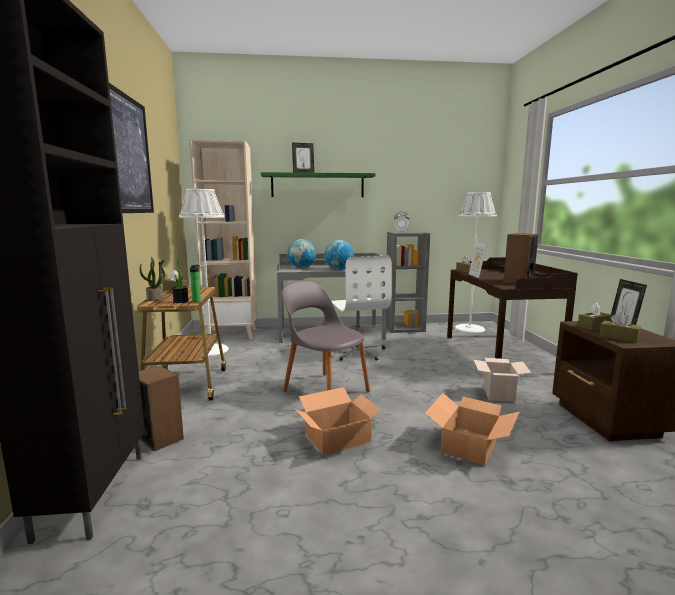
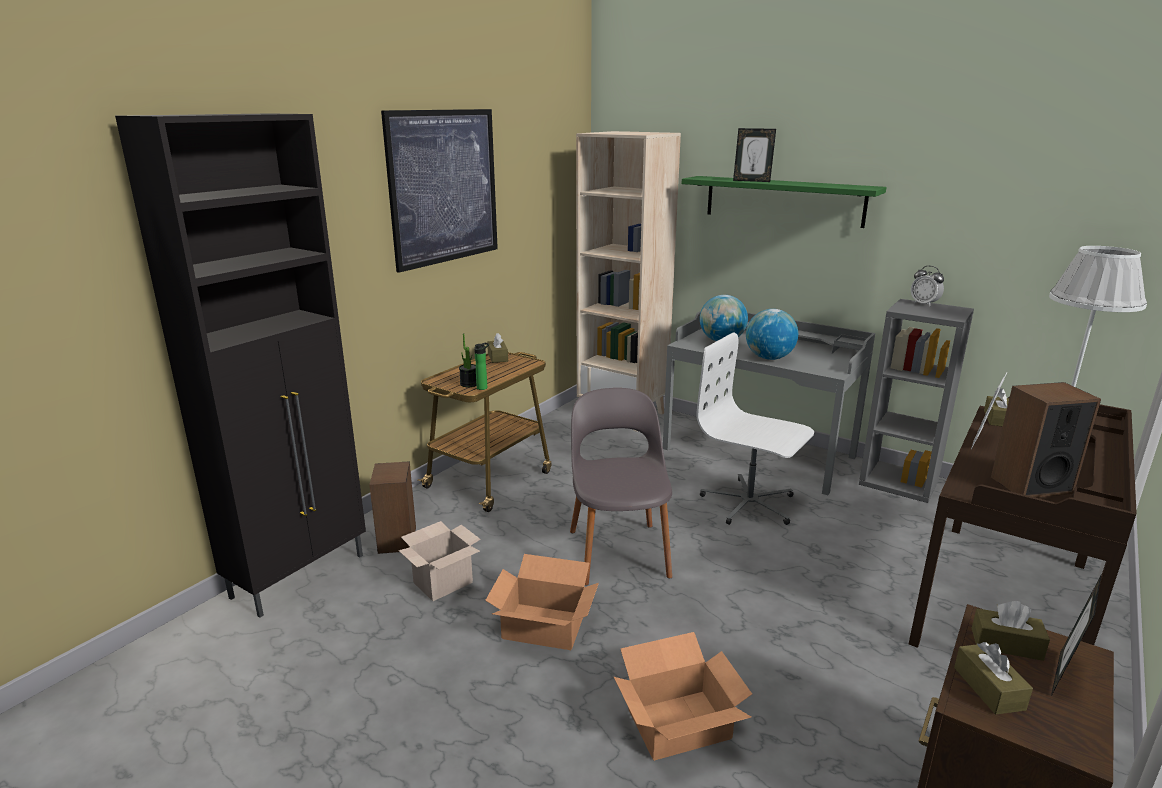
camera: 40 degrees right, 10 degrees up
(155, 298) = (454, 371): potted plant -> none
(210, 350) = (569, 434): white floor lamp -> none
(357, 352) = (749, 504): white office chair -> white office chair turned 105 degrees clockwise
(498, 394) = (859, 674): cardboard box -> cardboard box (443, 582)

